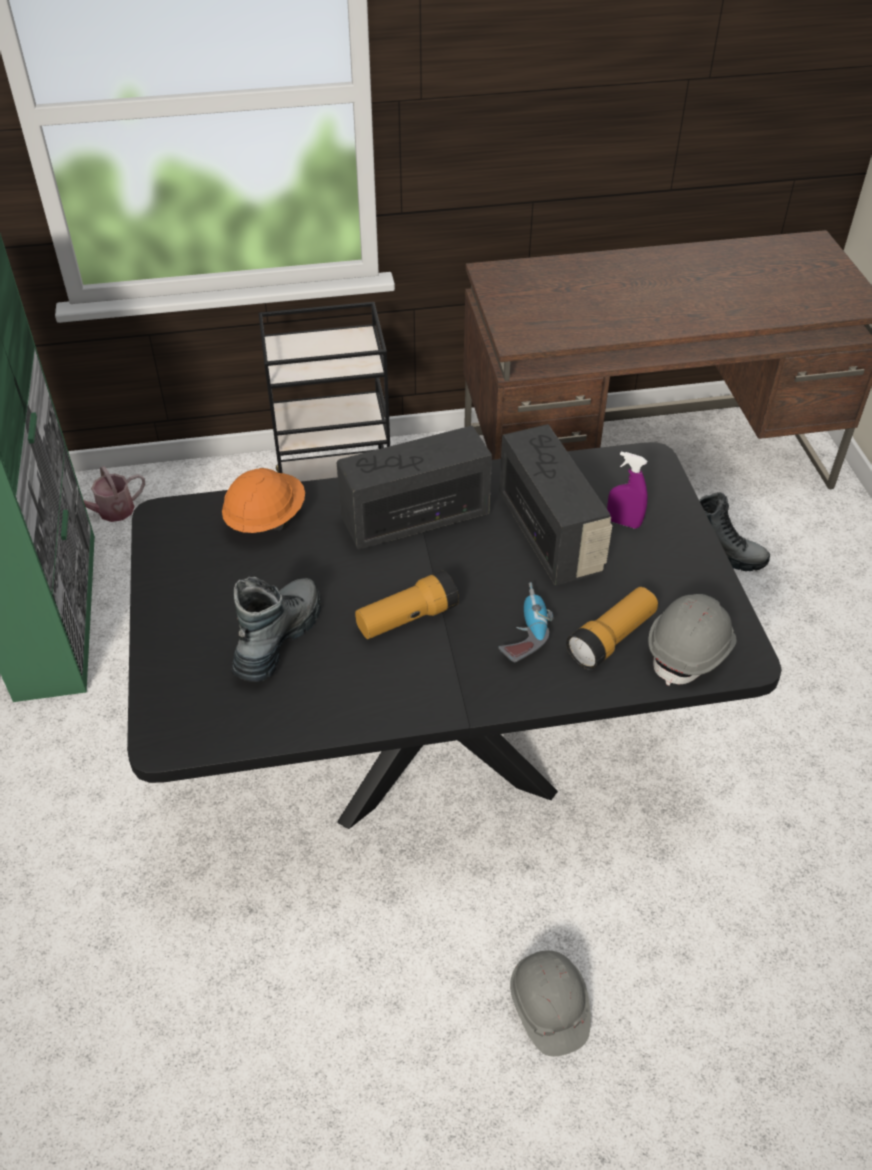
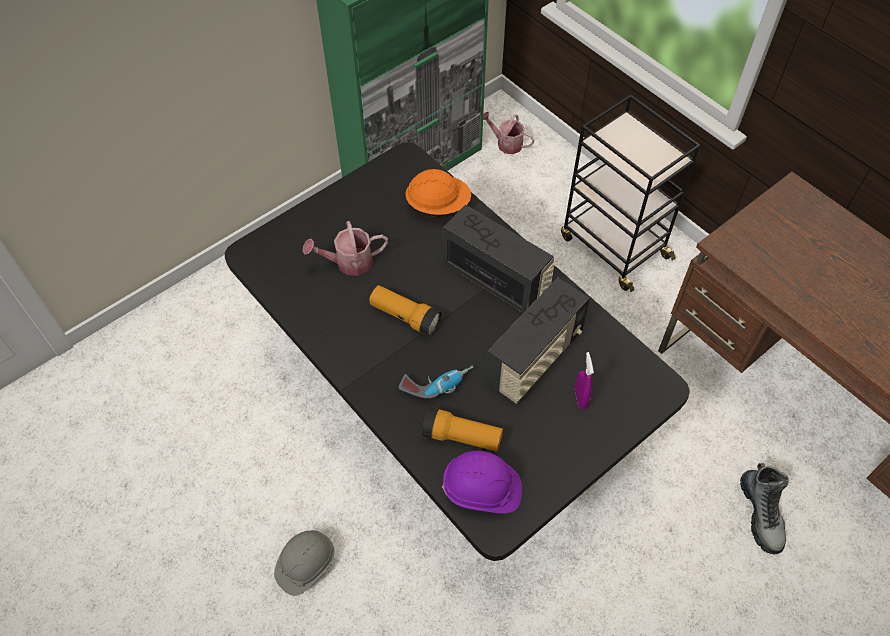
camera: 60 degrees right, 10 degrees up
(278, 638) = (349, 262): boot -> watering can
(690, 651) = (482, 489): grey hard hat -> purple hard hat

